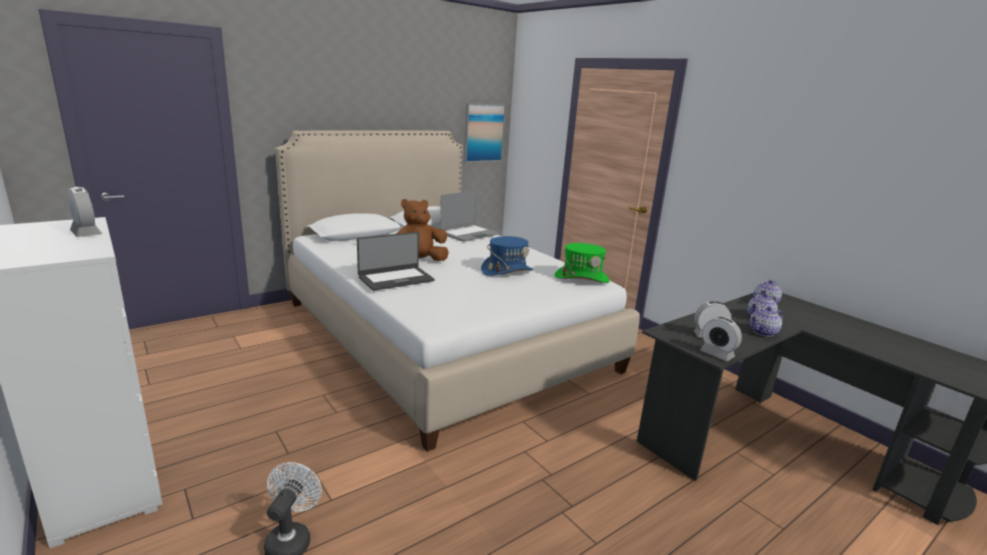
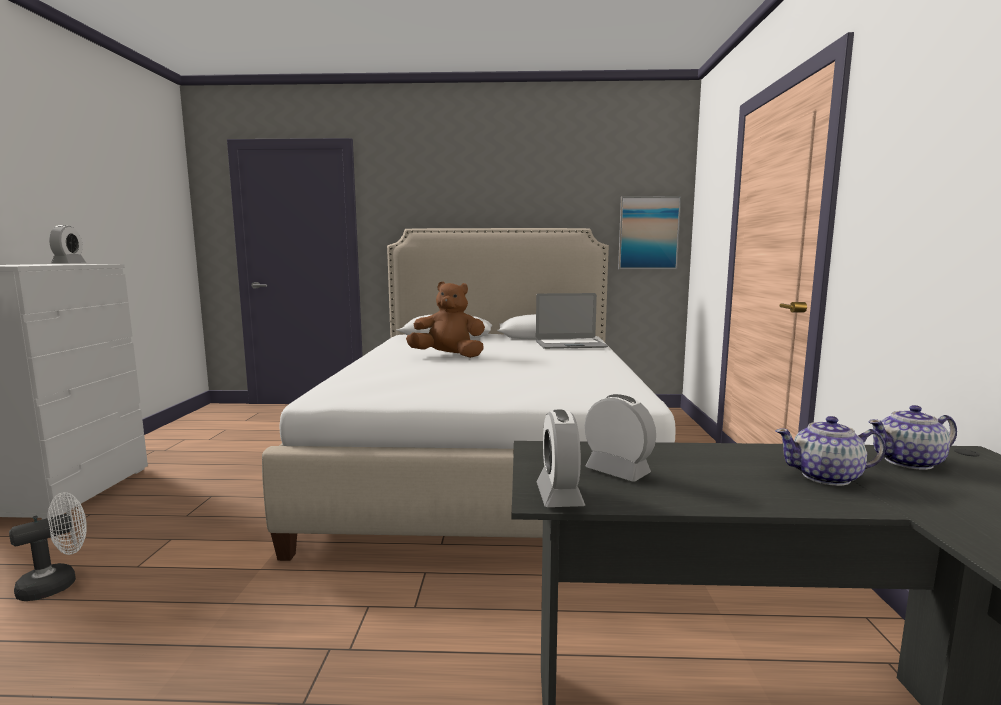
camera: 40 degrees right, 10 degrees down
(395, 279) = (385, 363): laptop -> none
(507, 271) = (527, 373): blue hat -> none
(581, 278) = (614, 391): green hat -> none
(763, 332) = (771, 496): teapot -> none

